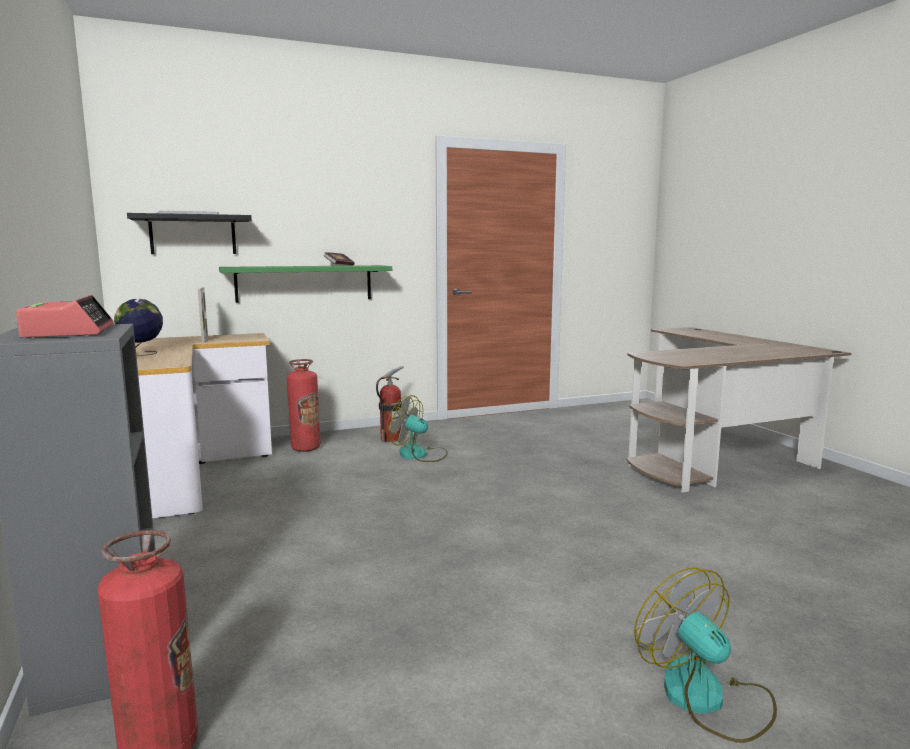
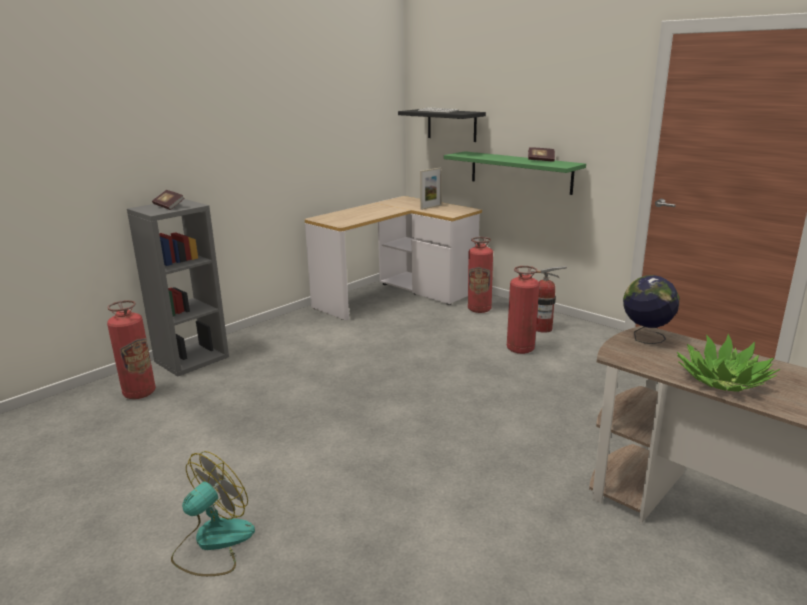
camera: 65 degrees right, 10 degrees up
(69, 332) = (169, 206): alarm clock -> book
(142, 354) = (363, 212): globe -> globe (645, 338)
(419, 455) = (520, 349): fan -> fire extinguisher
(731, 356) = (722, 380): none -> potted plant

